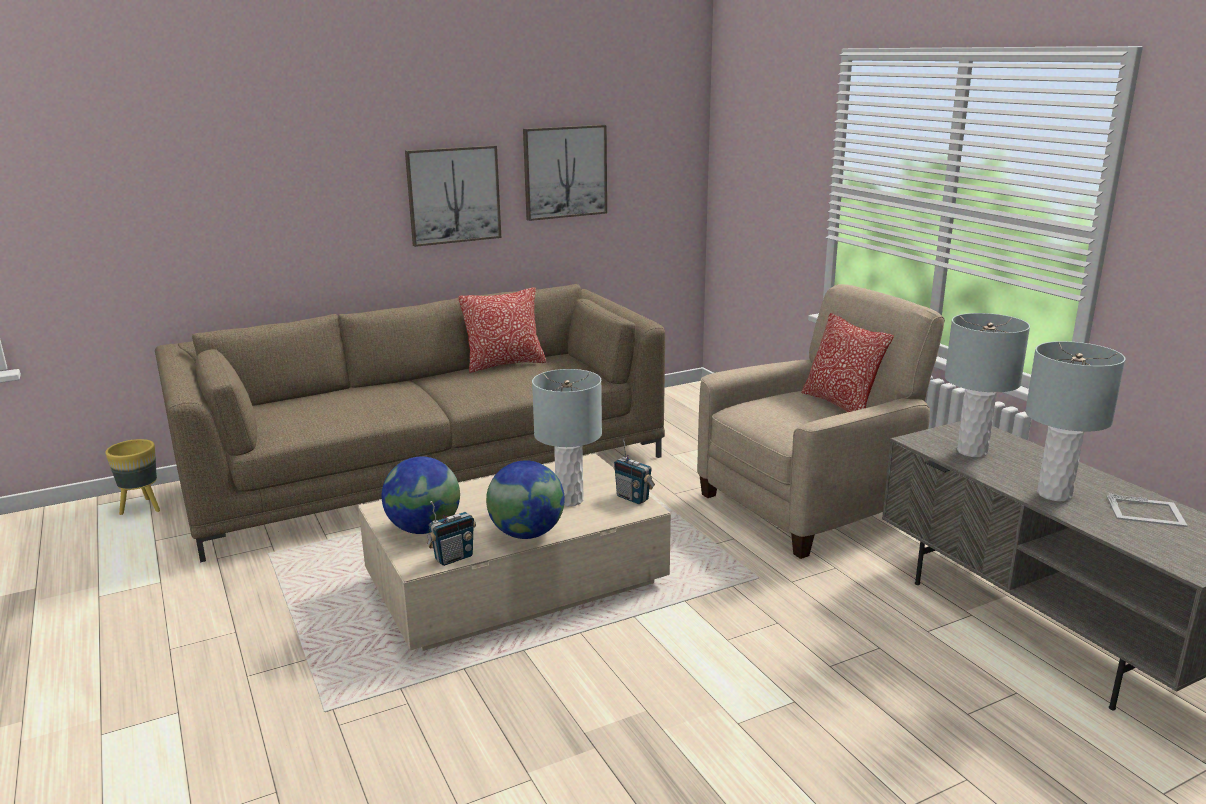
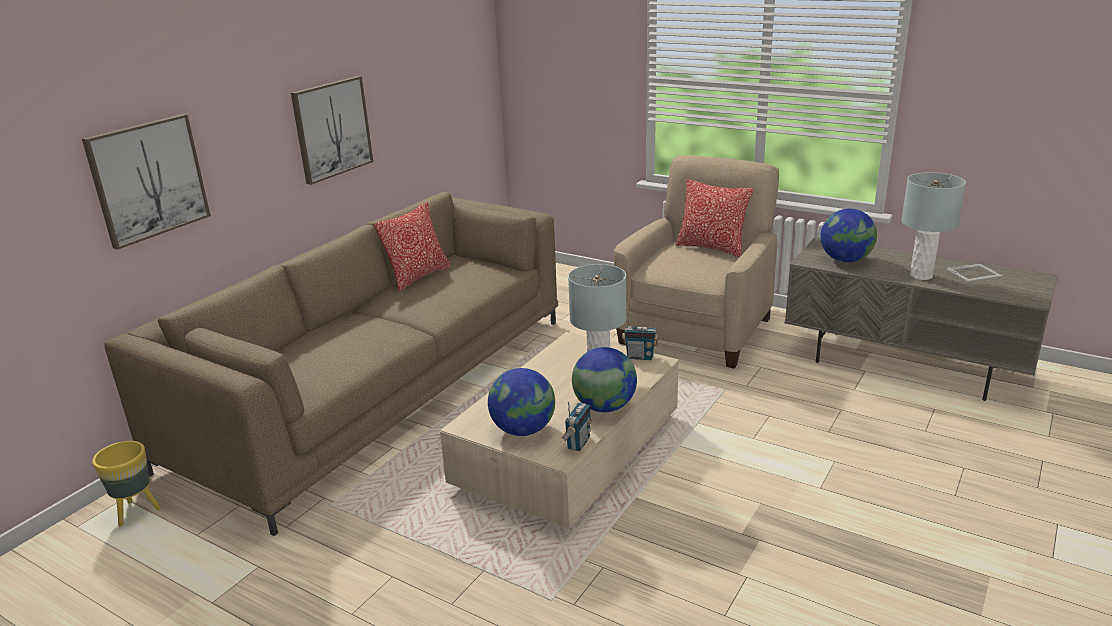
camera: 30 degrees left, 5 degrees up
(565, 172) = (408, 91): picture -> picture (148, 179)
(972, 451) = (845, 260): grey table lamp -> globe

